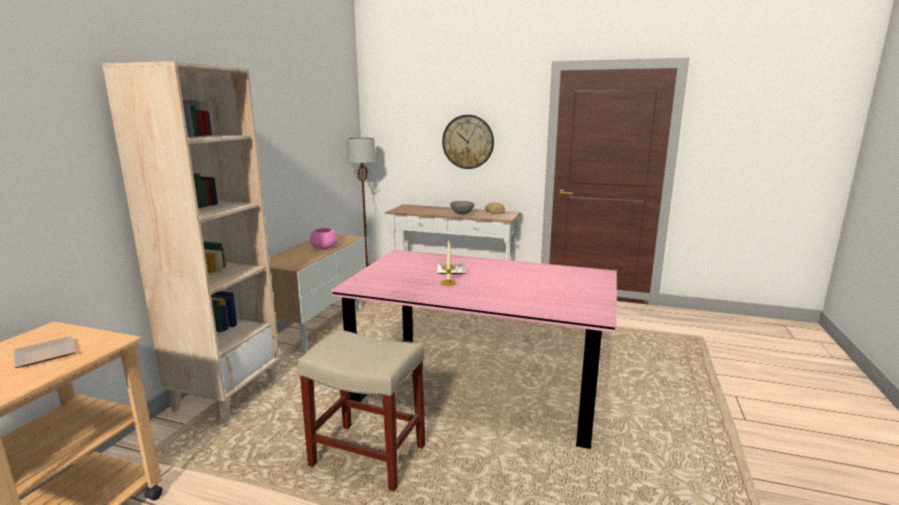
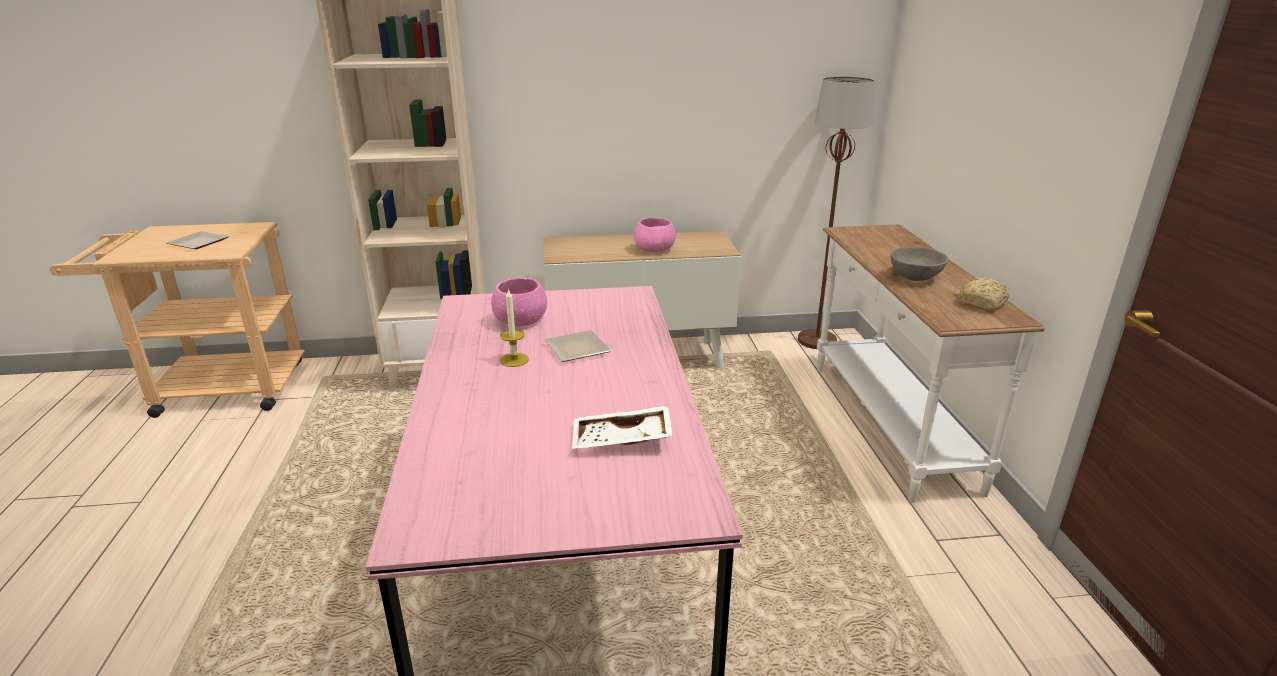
camera: 65 degrees right, 10 degrees up
(366, 455) = (351, 504): beige stool -> none
(399, 276) = (521, 320): none -> pink bowl
(468, 142) = (1011, 120): wall clock -> none
(545, 275) = (621, 440): none -> white tray

